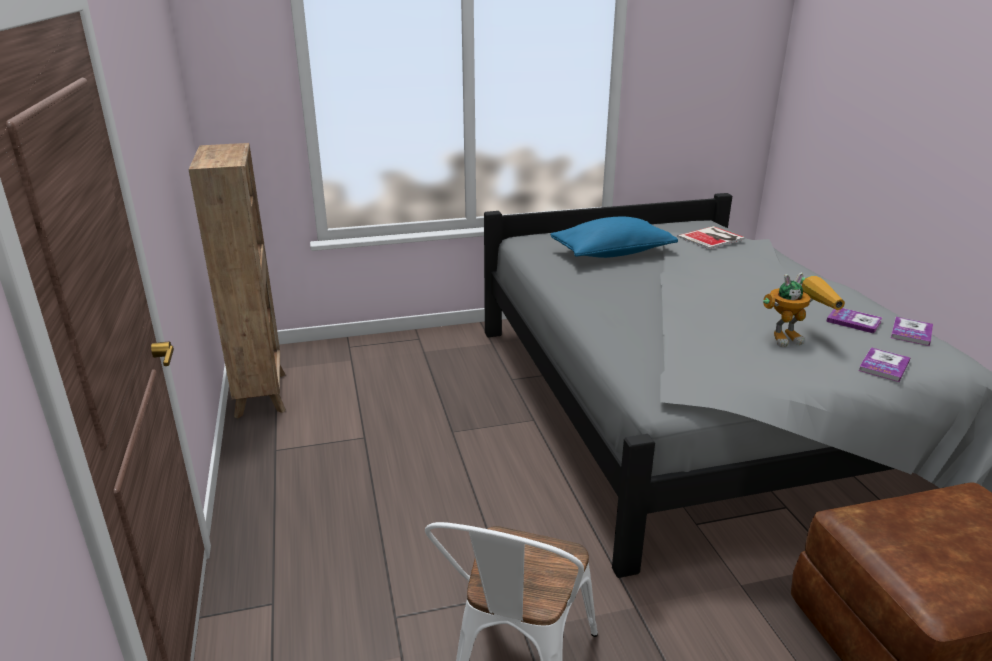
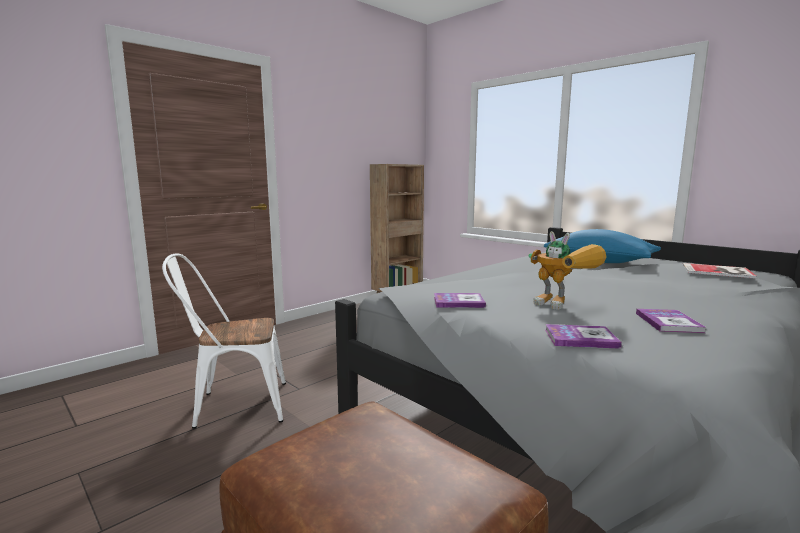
camera: 60 degrees right, 15 degrees down
(911, 332) = (715, 347): book -> book (458, 302)

